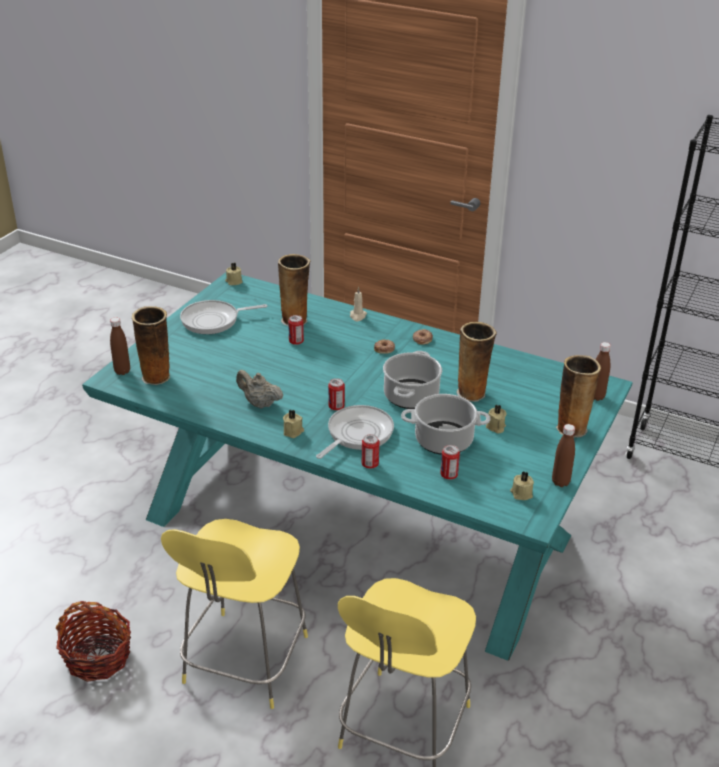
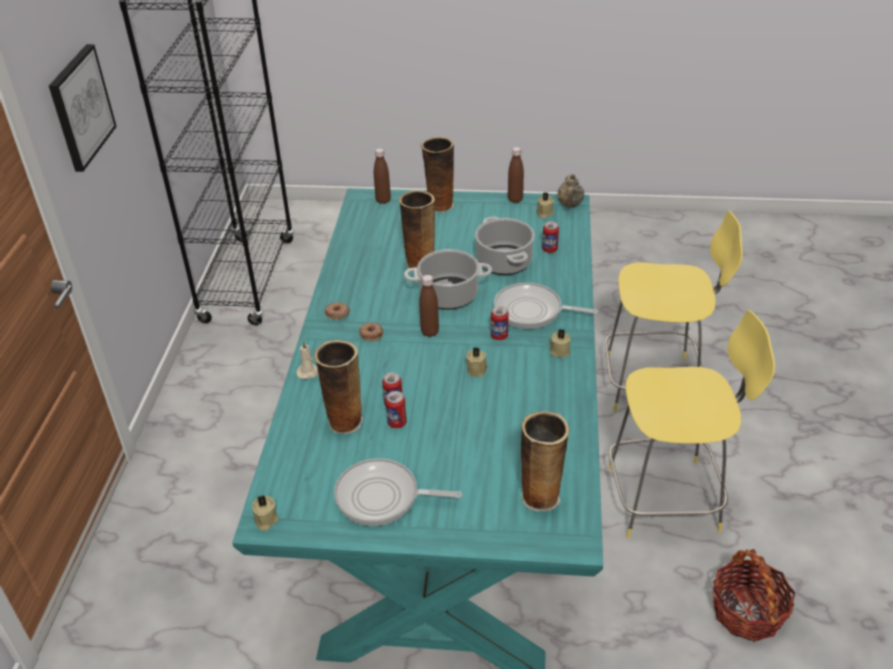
camera: 110 degrees left, 5 degrees up
(122, 371) = (550, 536): brown bottle -> brown bottle (430, 332)
(214, 320) = (382, 497): frying pan -> frying pan turned 135 degrees clockwise
(259, 403) = (531, 390): beige teapot -> beige teapot (570, 205)
(370, 464) = (569, 292): can -> can (397, 423)
(495, 427) = (465, 240): beige candle -> beige candle (477, 369)
(594, 141) = (80, 107): none -> picture

